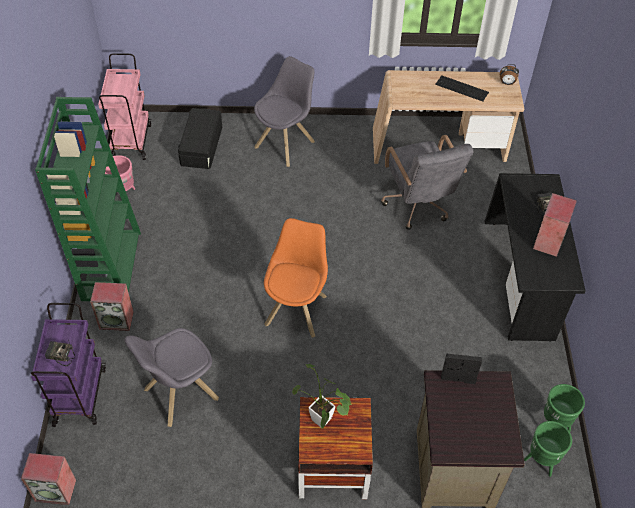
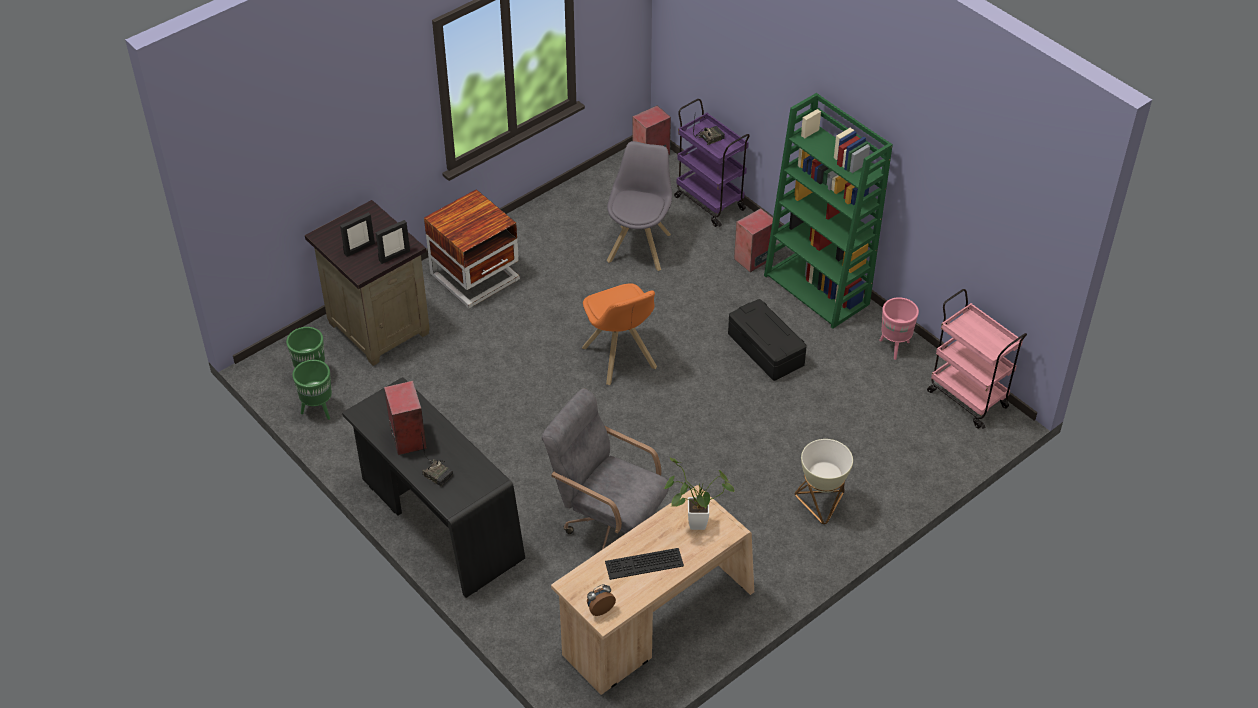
camera: 140 degrees right, 5 degrees down
(202, 147) = (896, 442): black storage box -> black storage box (764, 350)
(285, 144) = (820, 504): grey chair -> planter
(324, 423) = (481, 218): potted plant -> potted plant (692, 523)
(483, 410) = (359, 248): none -> picture frame

